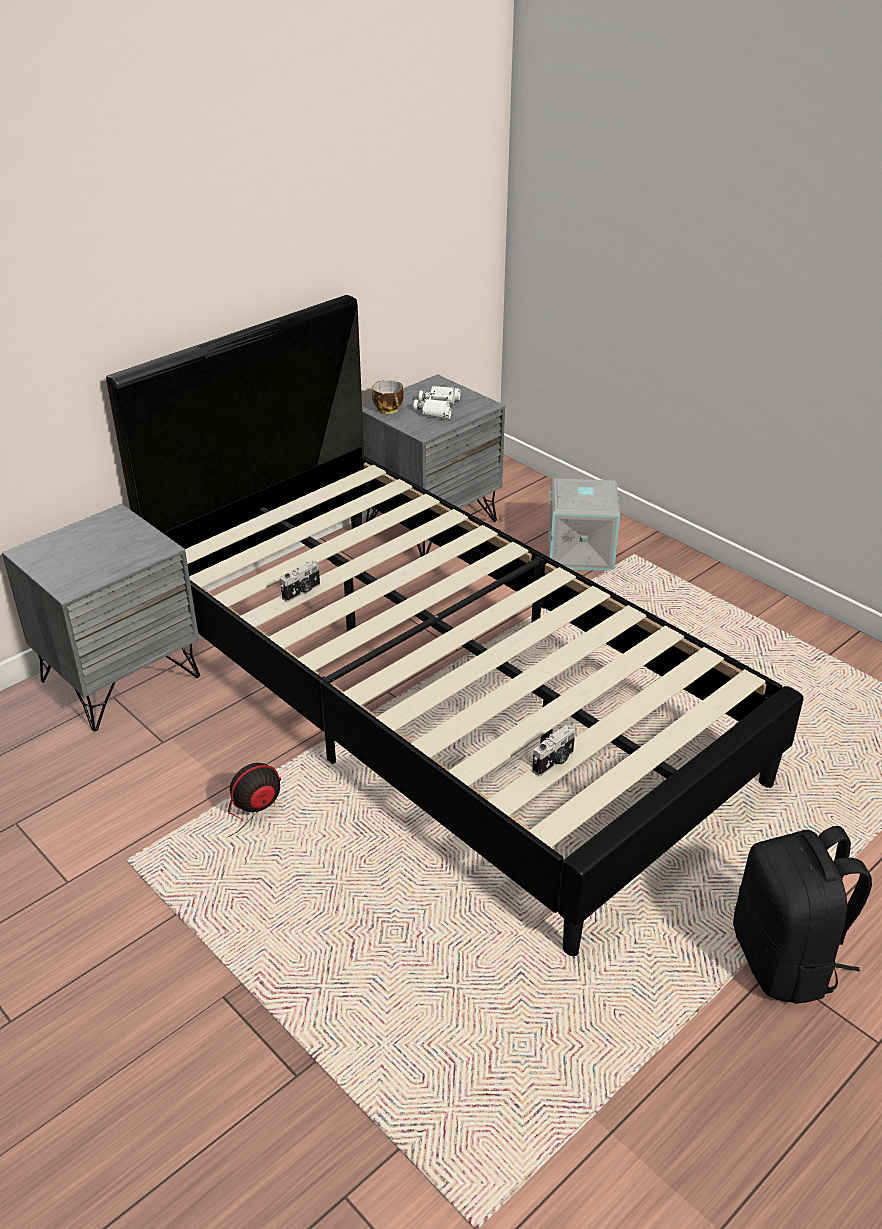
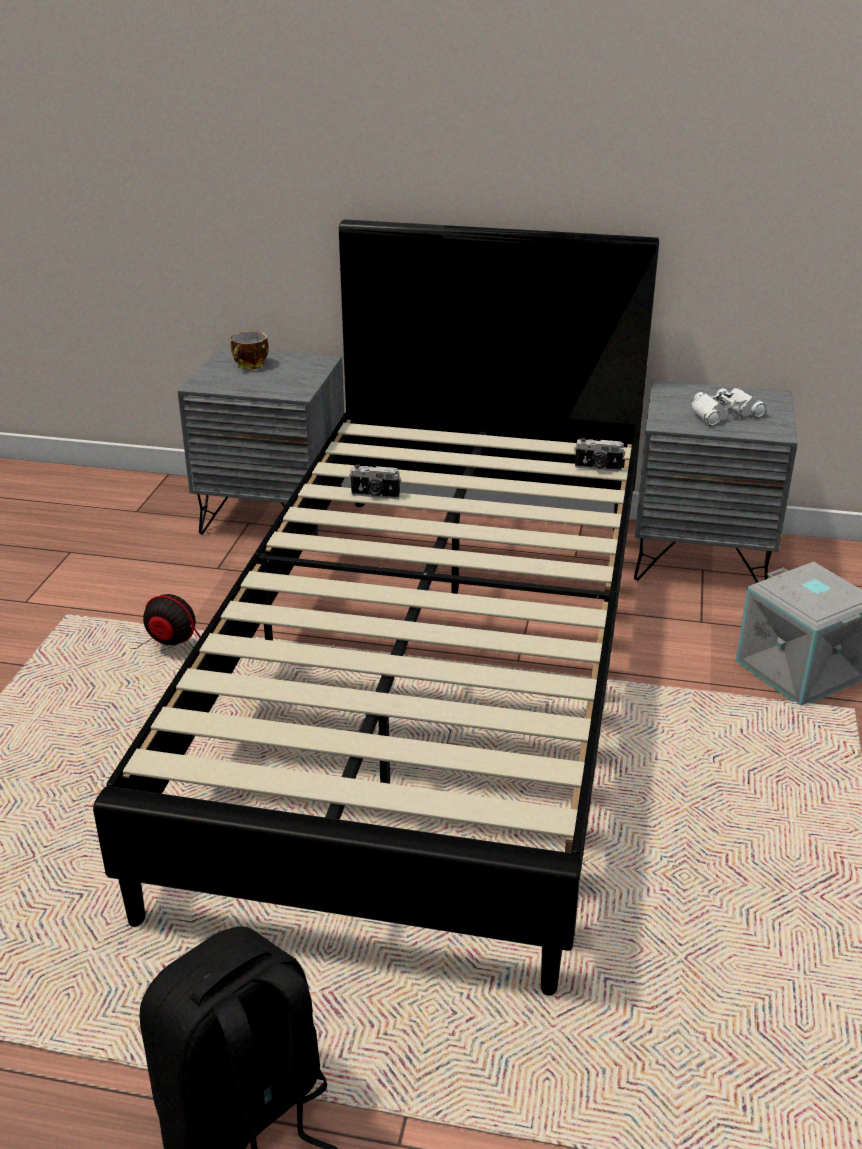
camera: 55 degrees right, 5 degrees down
(389, 409) = (676, 394): cup -> cup (250, 365)
(554, 762) = (258, 726): camera -> camera (598, 468)

